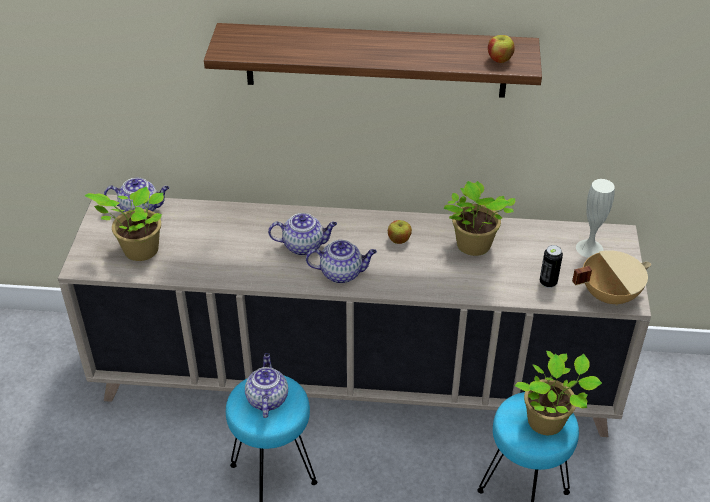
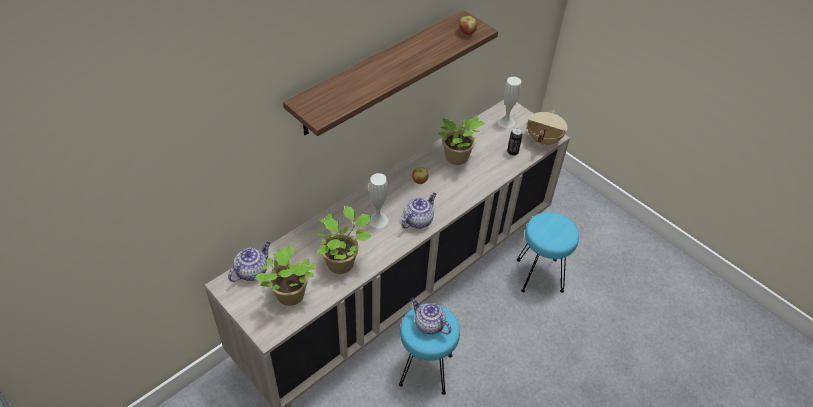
camera: 50 degrees left, 5 degrees up
(304, 246) = (378, 220): teapot -> white vase
(548, 422) = (558, 226): potted plant -> potted plant (342, 263)

